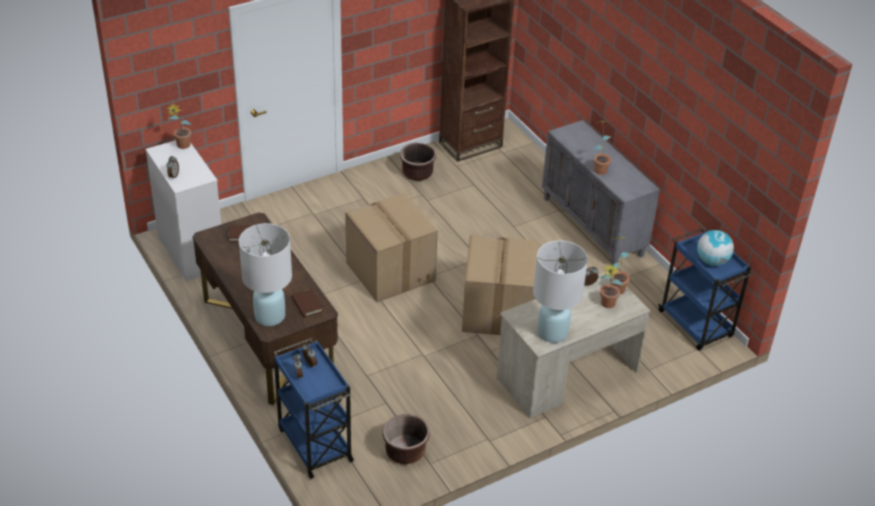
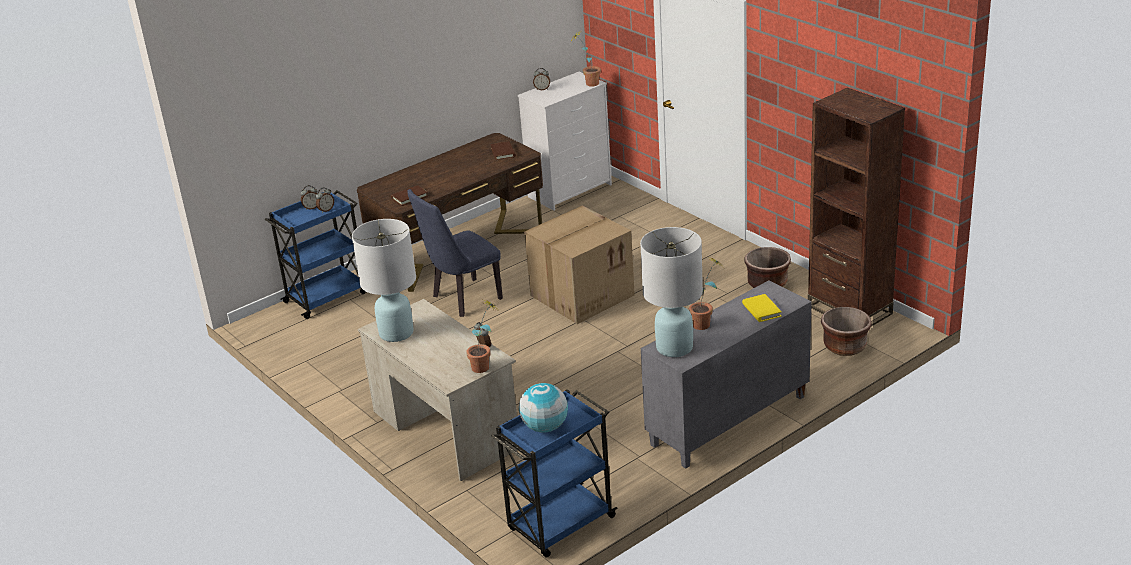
camera: 85 degrees right, 10 degrees down
(269, 316) = (390, 184): white table lamp -> white table lamp (674, 347)
(364, 346) = (462, 300): none -> blue chair
(405, 451) = (320, 345): brown planter -> brown planter (844, 347)
(496, 310) = (541, 369): cardboard box -> none
(588, 141) = (761, 310): none -> yellow book
(606, 306) = (448, 363): potted plant -> none

